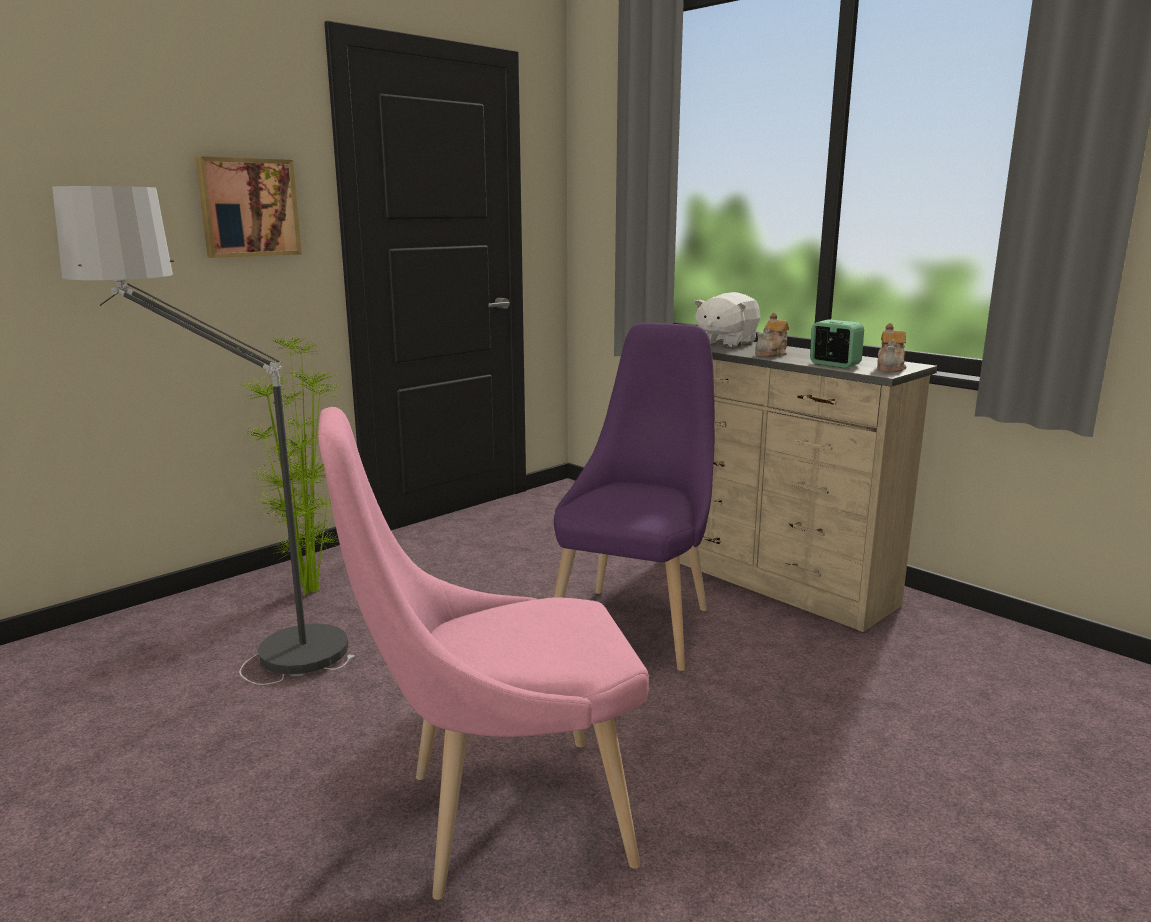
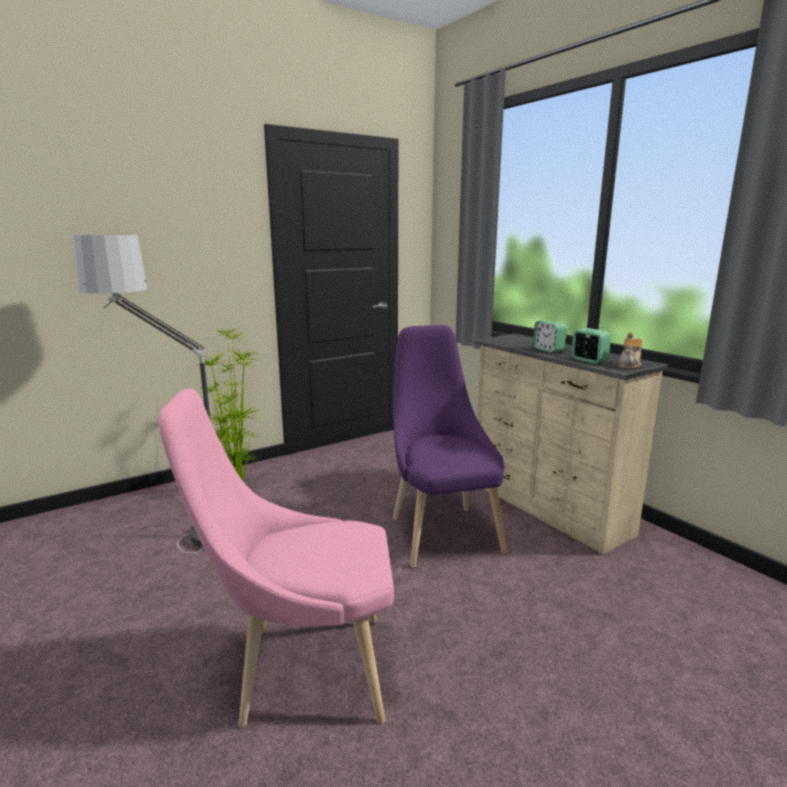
camera: 10 degrees right, 0 degrees up
(248, 207) = (210, 244): picture -> none
(636, 622) = (441, 531): purple chair -> purple chair turned 45 degrees counterclockwise
(726, 343) = (521, 339): white plush toy -> none
(772, 354) = (548, 350): teapot -> alarm clock

